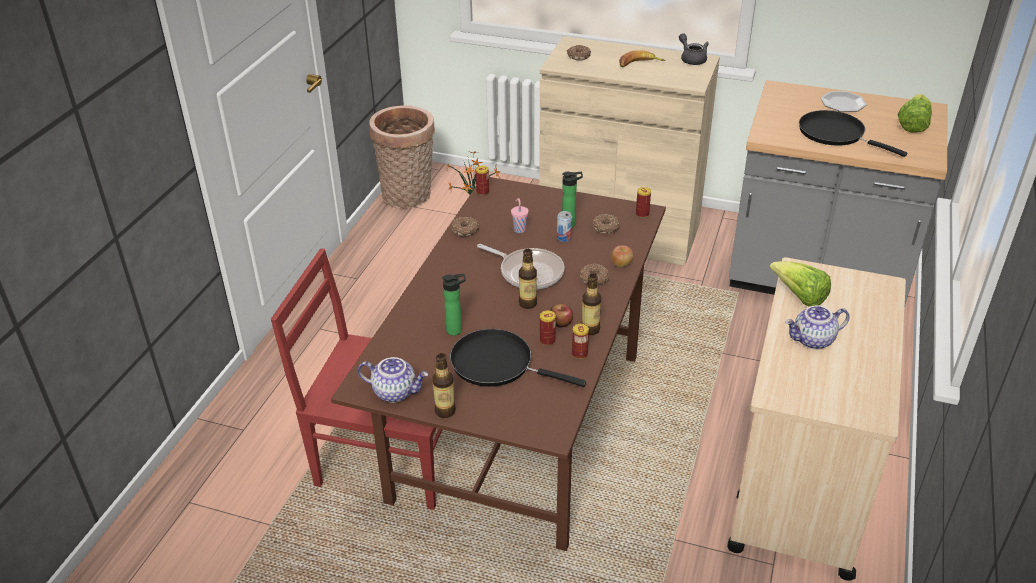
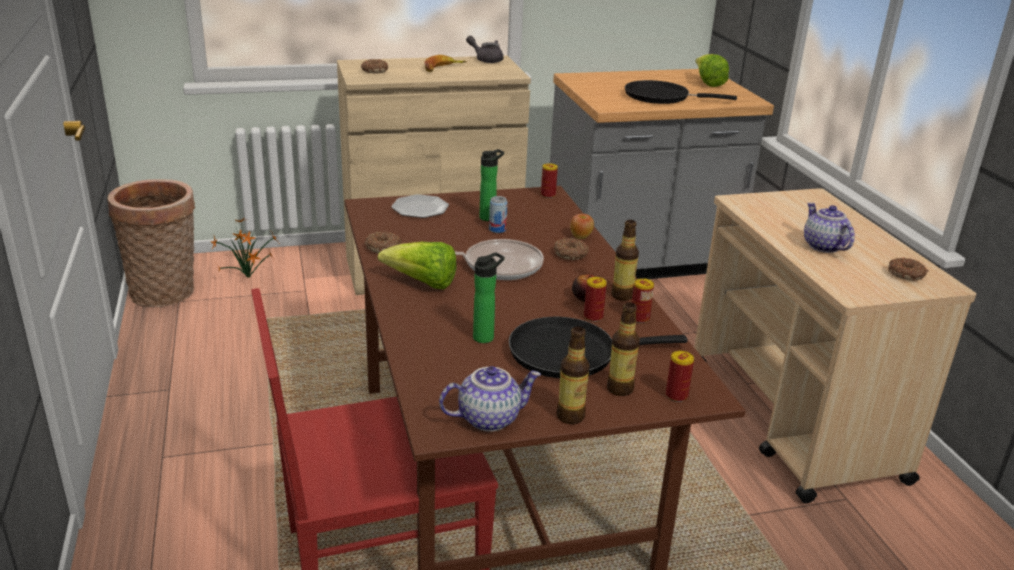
camera: 35 degrees left, 10 degrees down
(482, 192) = (362, 212): can -> can (676, 396)
(519, 229) = (442, 233): pink cup -> none
(528, 303) = (532, 292): bottle -> bottle (620, 389)
(606, 228) = (528, 213): donut -> donut (906, 274)
(799, 297) = (767, 219): lettuce -> lettuce (422, 284)
(813, 341) = (822, 246): teapot -> teapot turned 120 degrees clockwise
(843, 104) = (637, 78): plate -> plate (420, 209)

